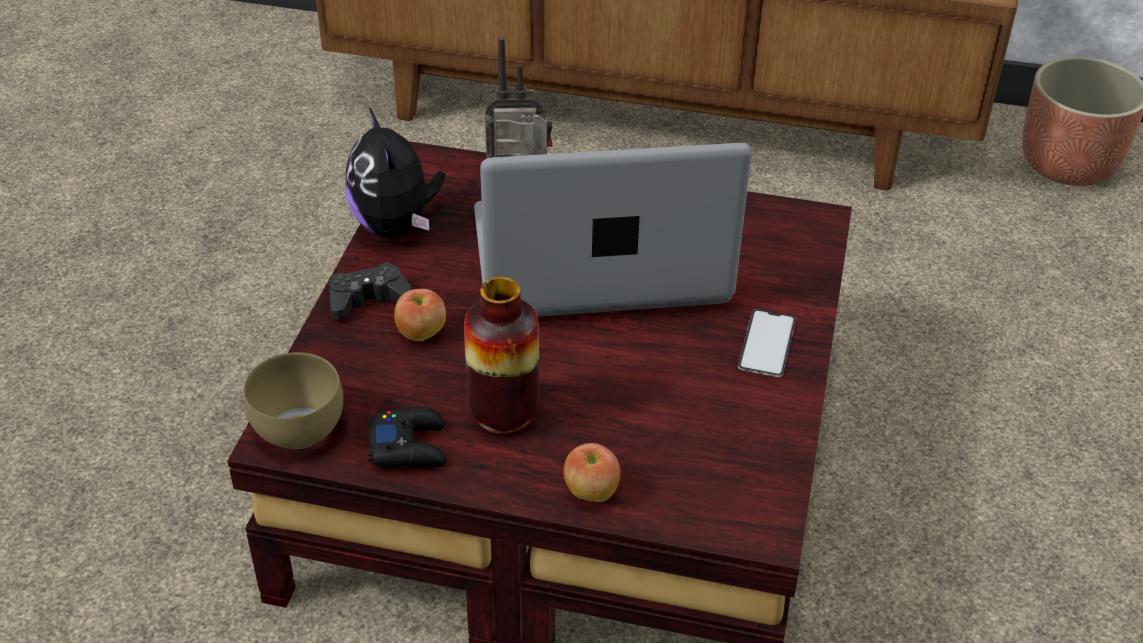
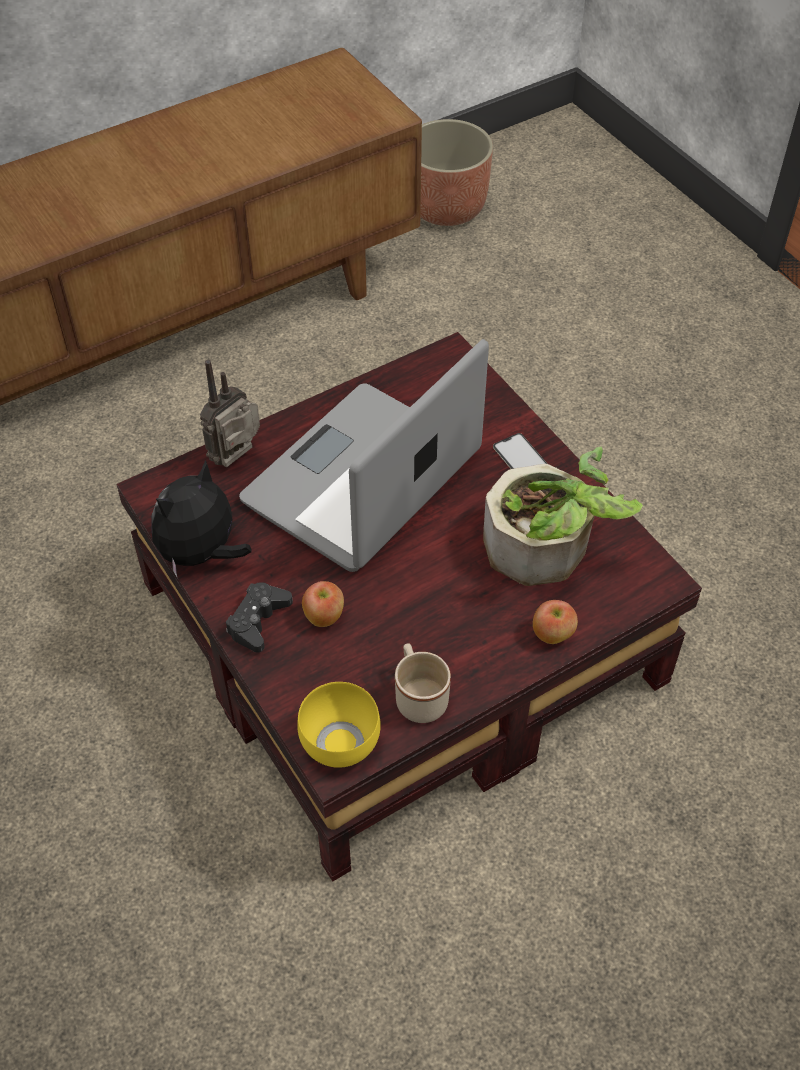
camera: 45 degrees left, 10 degrees up
(303, 430) = (342, 741): brown bowl -> yellow bowl
(396, 226) = (201, 554): plush toy -> plush toy turned 105 degrees clockwise
(409, 446) = (419, 695): black game controller -> beige mug
(504, 415) = (445, 629): vase -> none
(686, 426) = (548, 551): none -> potted plant

